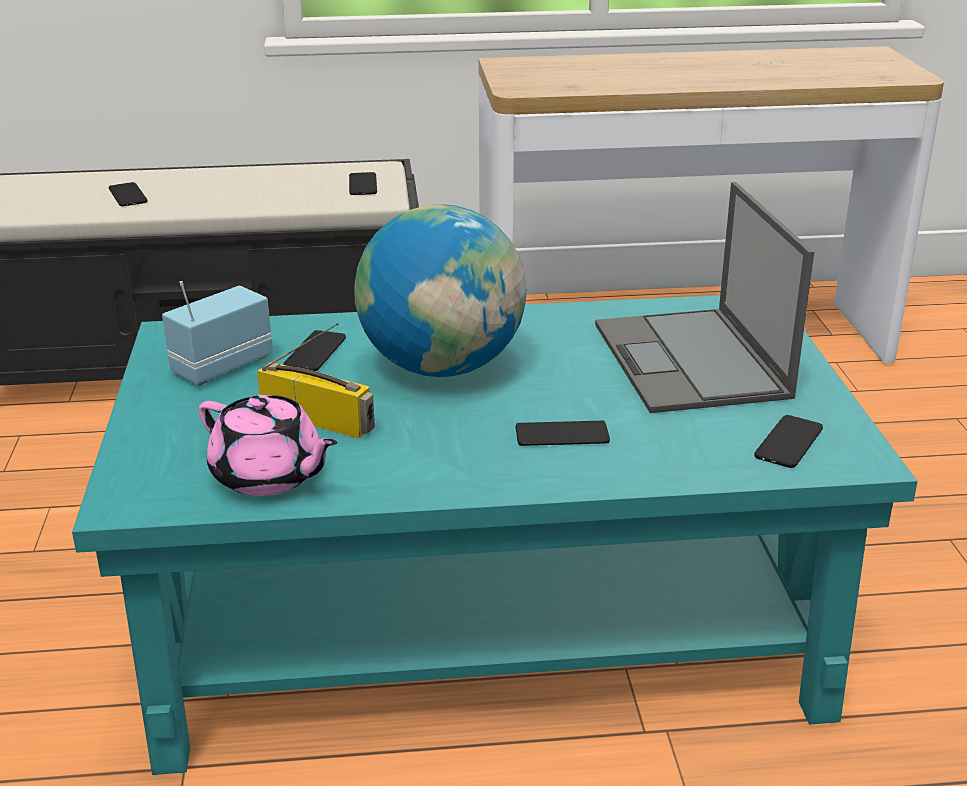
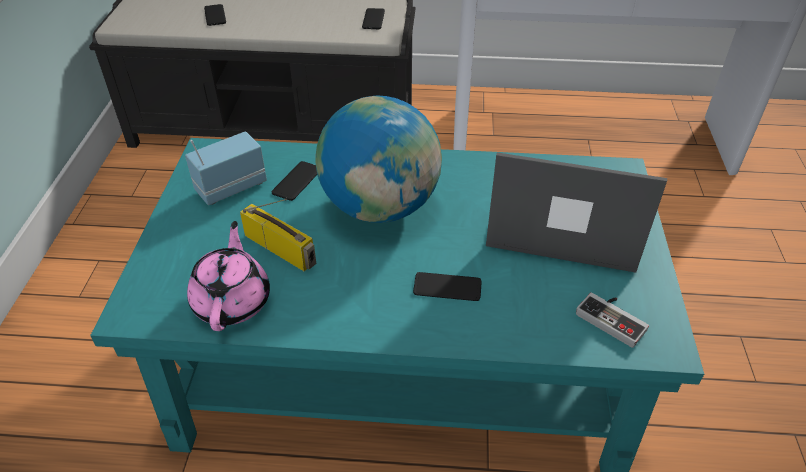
camera: 10 degrees right, 15 degrees up
(269, 476) = (233, 301): pink teapot -> pink teapot turned 135 degrees counterclockwise
(691, 361) = (561, 223): laptop -> laptop turned 105 degrees clockwise
(788, 442) = (613, 318): phone -> game controller

